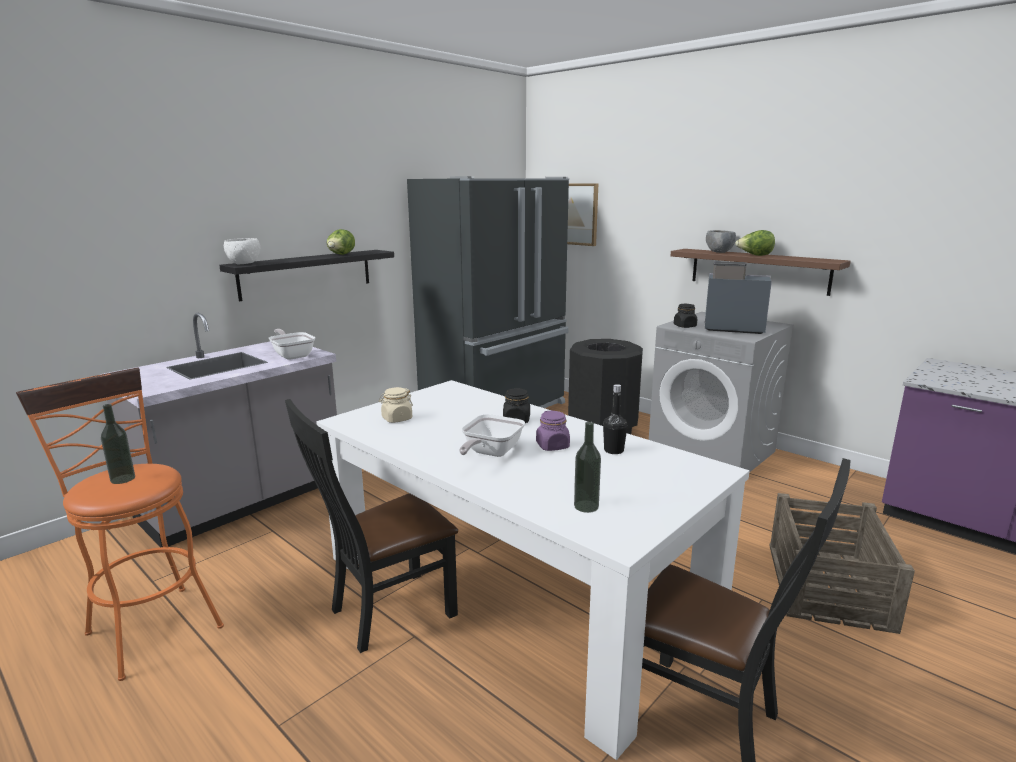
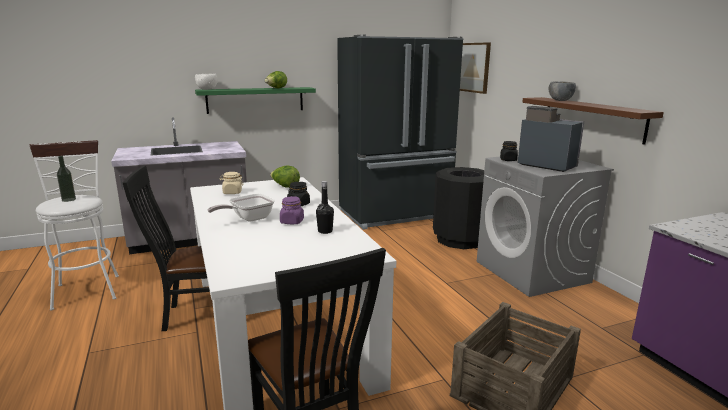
camera: 25 degrees right, 0 degrees up
(150, 625) = (87, 289): orange stool -> white stool
(292, 355) = (221, 150): frying pan -> none
(307, 274) = (255, 100): black shelf -> green shelf
(586, 506) = (247, 256): bottle -> none
(754, 255) = (582, 104): lettuce -> lettuce (285, 187)

